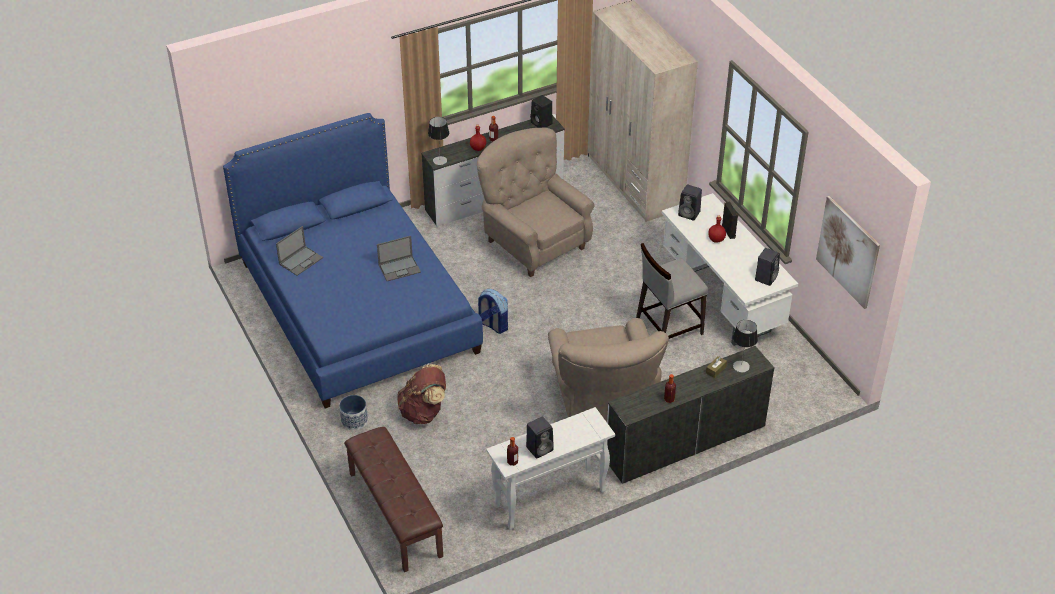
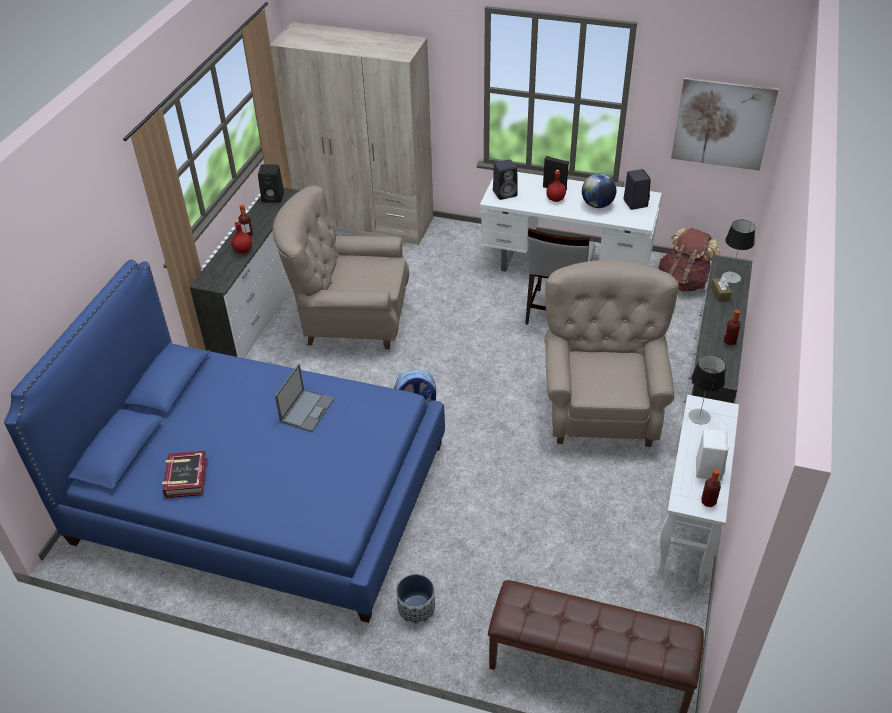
camera: 45 degrees left, 0 degrees up
(301, 260) = (186, 478): laptop -> book
(424, 412) = (469, 541): brown backpack -> brown backpack (684, 282)
(440, 160) = (219, 282): table lamp -> table lamp (699, 416)
(540, 448) = (708, 468): black speaker -> white speaker
(603, 402) = (601, 407): beige armchair -> beige armchair turned 120 degrees counterclockwise
(738, 262) = (597, 205): none -> globe

